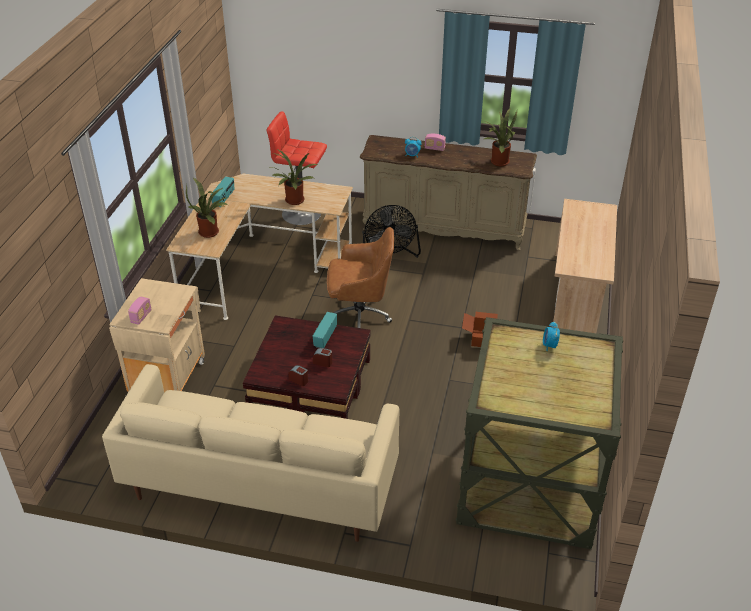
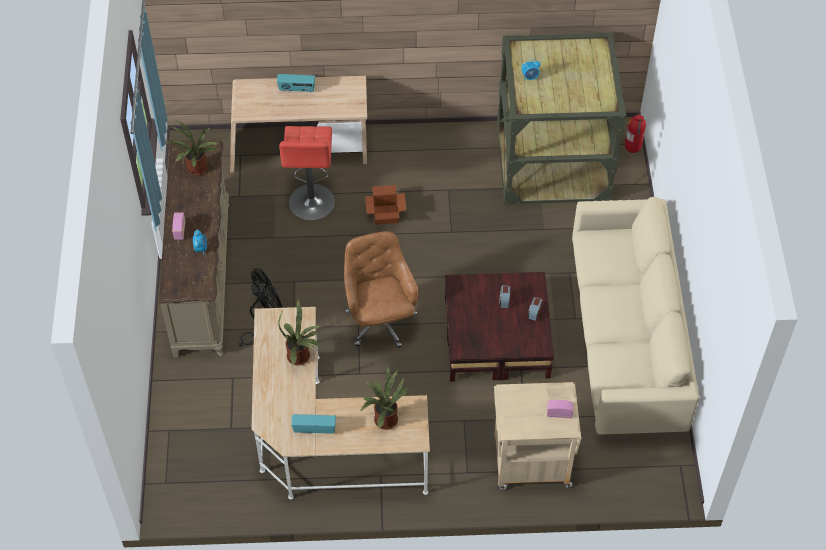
camera: 105 degrees left, 15 degrees up
(301, 214) = (203, 430): red stool -> red stool (311, 202)
(325, 337) = (469, 308): radio -> radio (297, 89)
(535, 571) = (633, 150): none -> fire extinguisher

